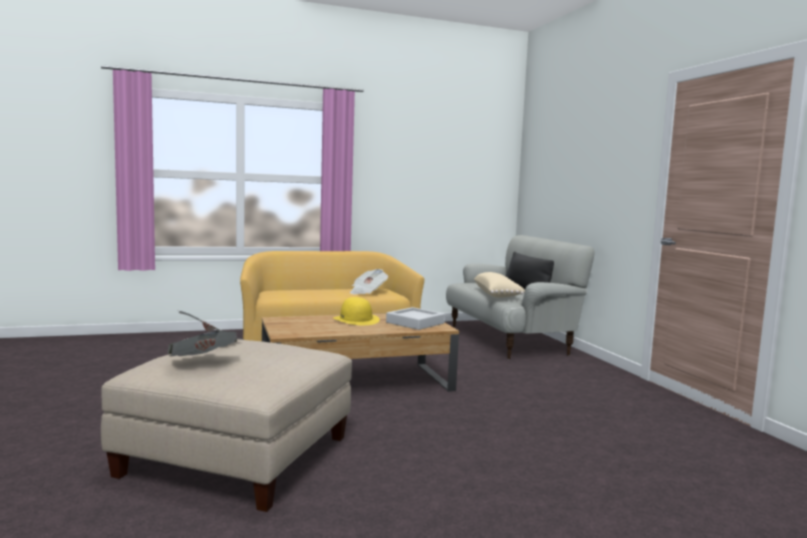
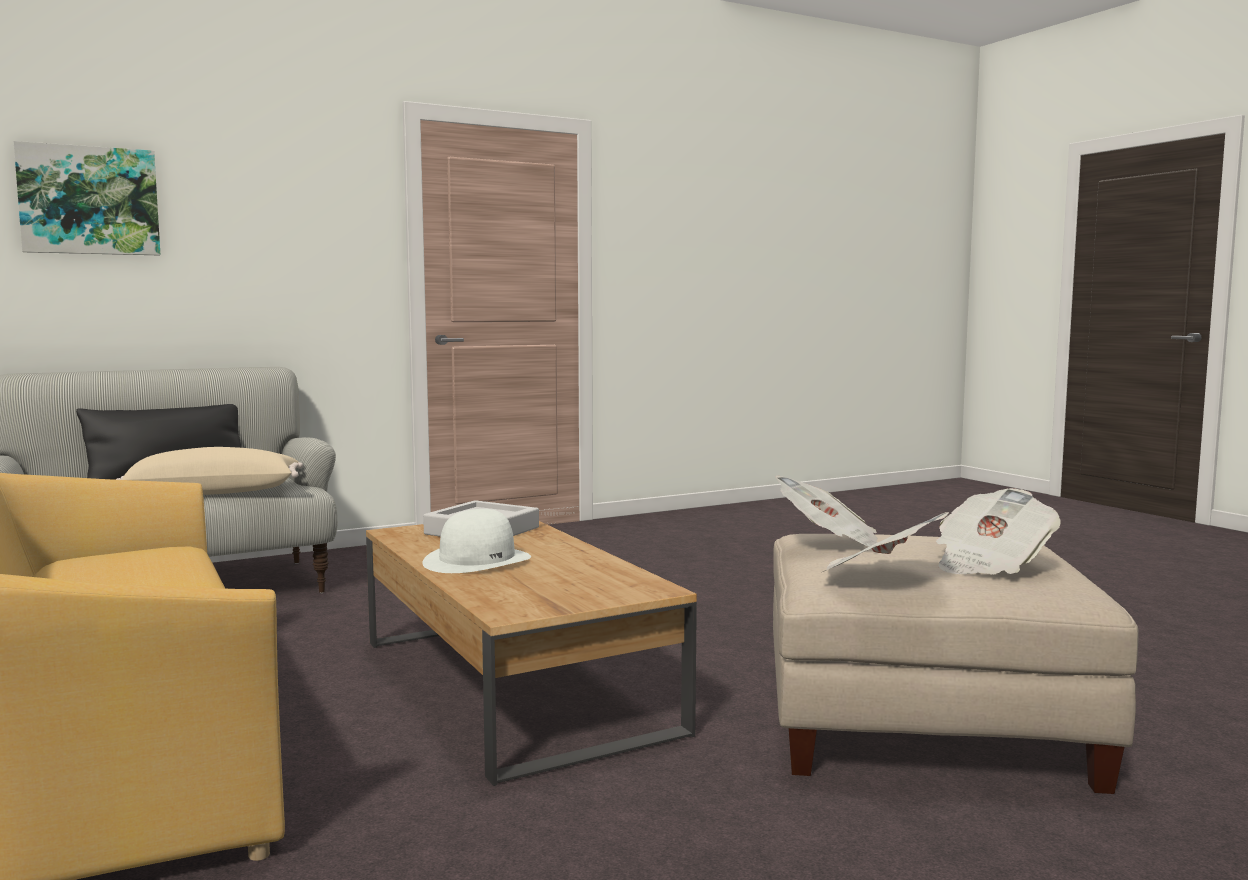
camera: 100 degrees left, 0 degrees up
(356, 320) = (477, 560): yellow hat -> white hat
(367, 292) = (132, 567): newspaper -> newspaper (830, 542)
(553, 159) = (89, 200): none -> picture

